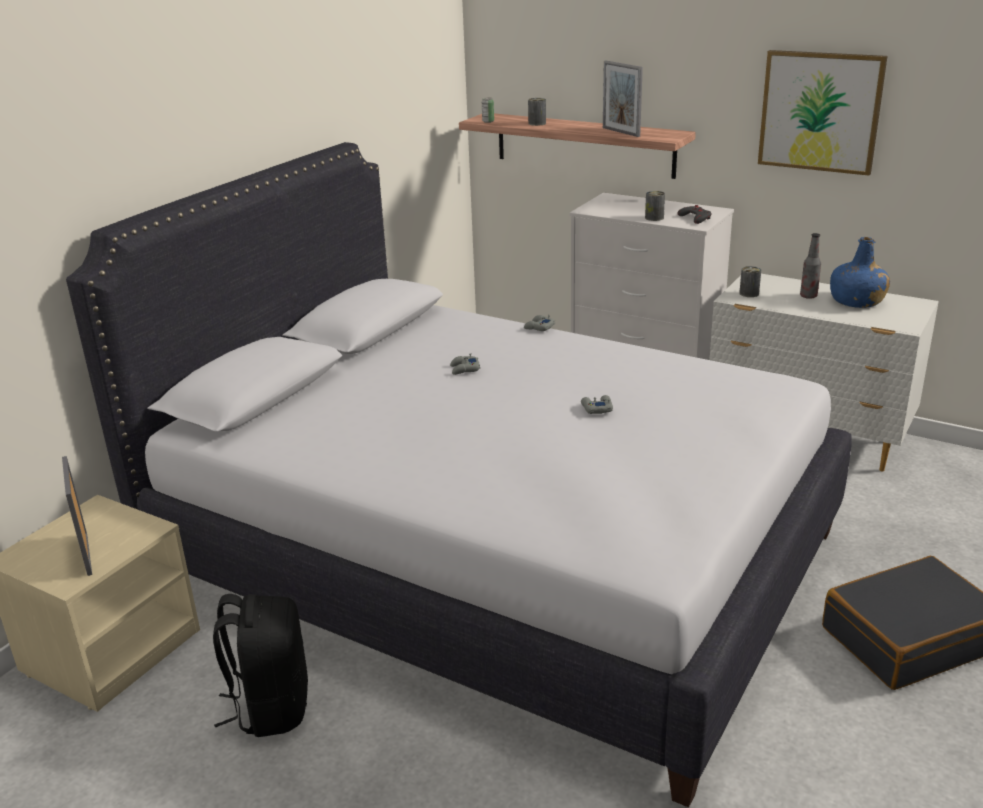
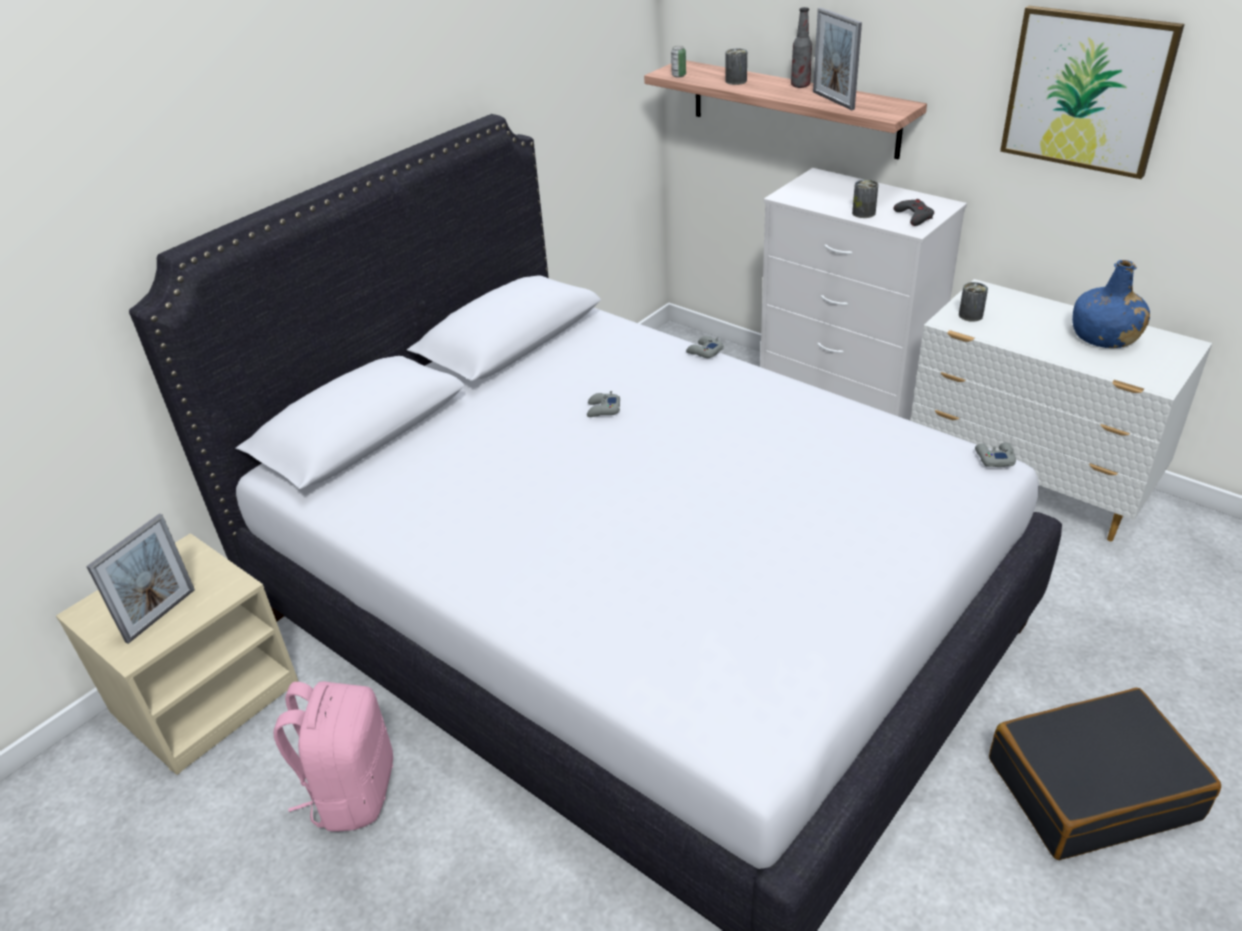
camera: 10 degrees right, 10 degrees up
(87, 554) = (161, 615): picture frame -> picture frame turned 135 degrees counterclockwise
(271, 707) = (352, 791): black backpack -> pink backpack
(596, 408) = (741, 483): grey game controller -> grey game controller (994, 458)
(808, 296) = (1044, 324): bottle -> bottle (800, 85)

